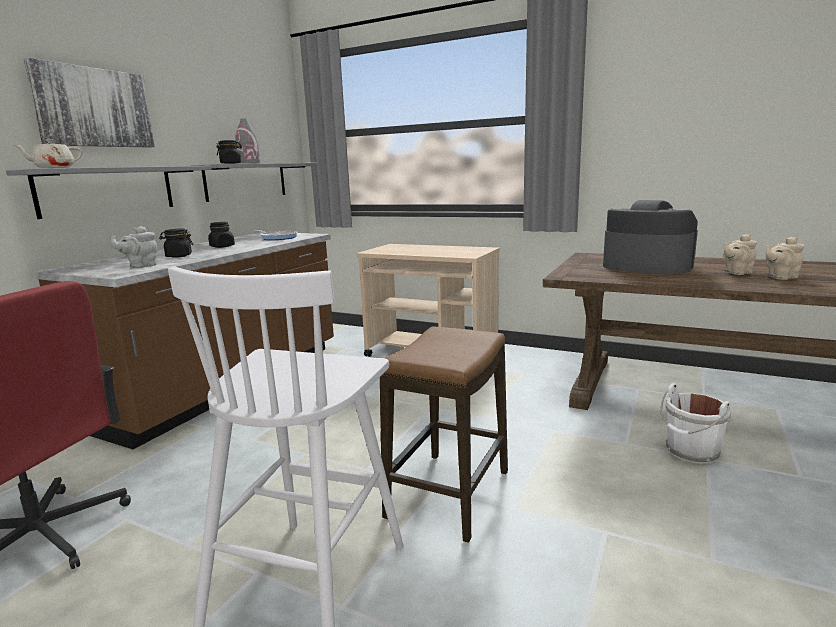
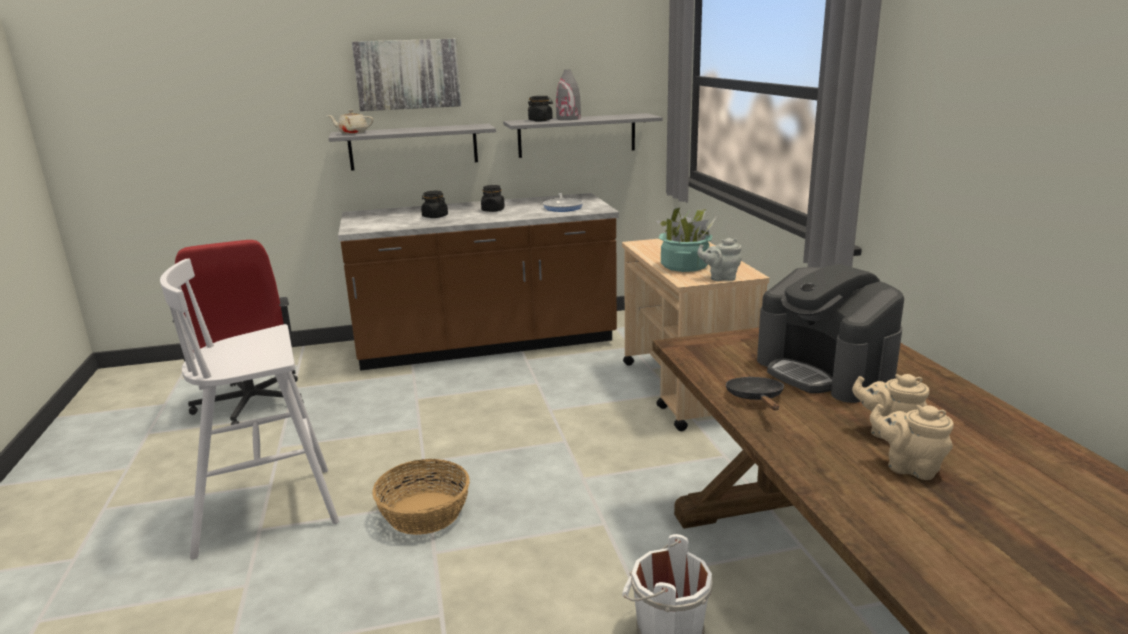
camera: 50 degrees right, 5 degrees up
(141, 266) = (385, 223): grey teapot -> grey teapot (720, 278)
(440, 252) = (684, 266): none -> potted plant
(449, 494) = (424, 513): stool -> basket
(646, 266) = (825, 372): coffee machine -> coffee machine turned 150 degrees clockwise
(667, 279) = (756, 398): none -> black frying pan

